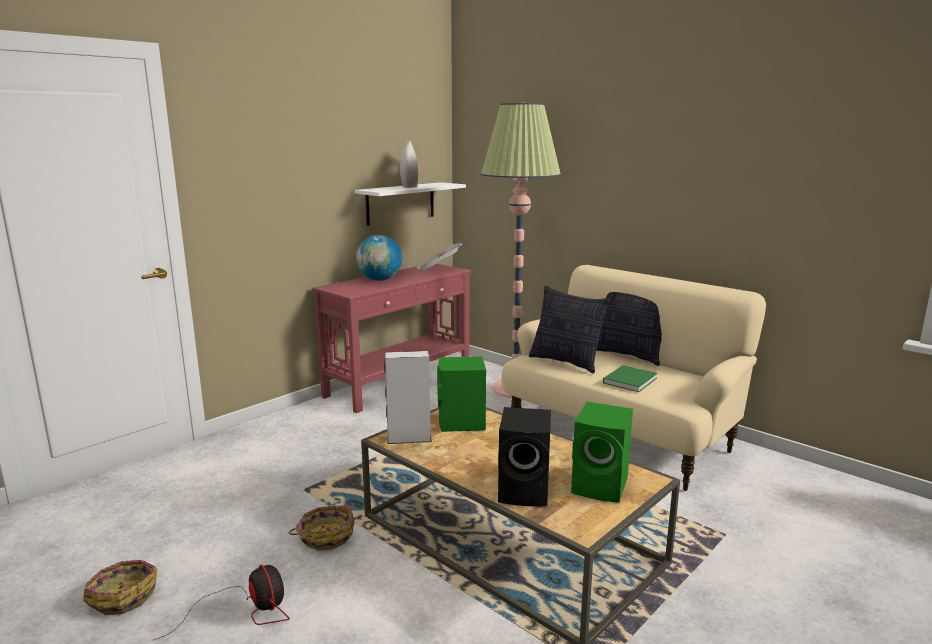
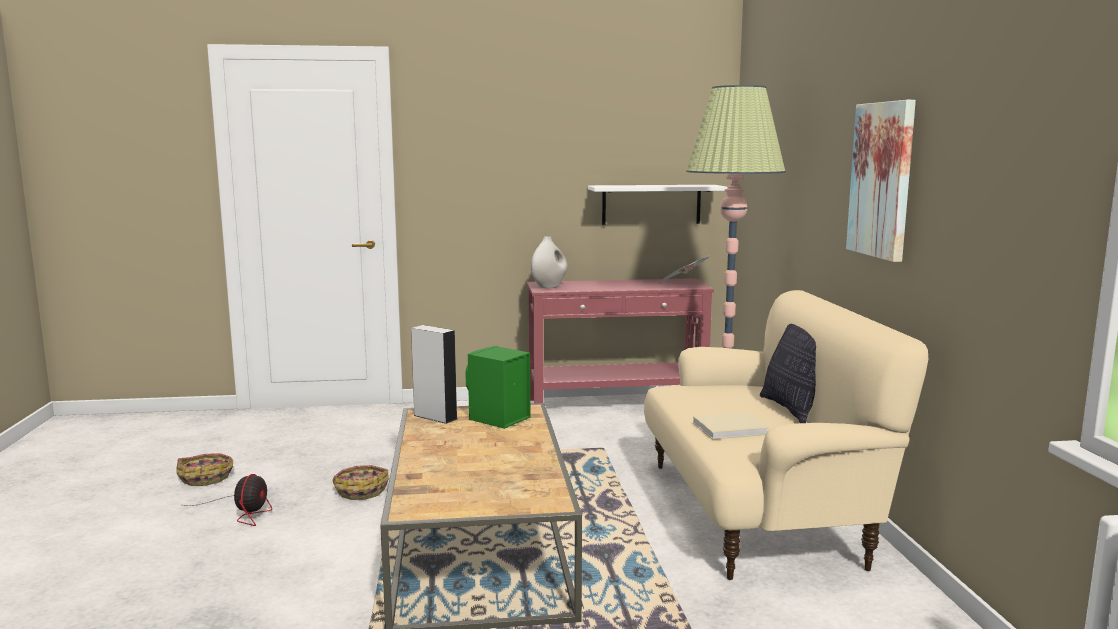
camera: 40 degrees right, 5 degrees down
(380, 280) = (599, 284): globe -> none
(409, 186) = (653, 185): white vase -> white vase (549, 286)
(526, 491) = (433, 474): black speaker -> none
(566, 362) = (702, 399): pillow -> none
(602, 486) = (499, 493): green speaker -> none
(631, 380) = (732, 428): green book -> beige book
(687, 180) = (882, 180): none -> picture

